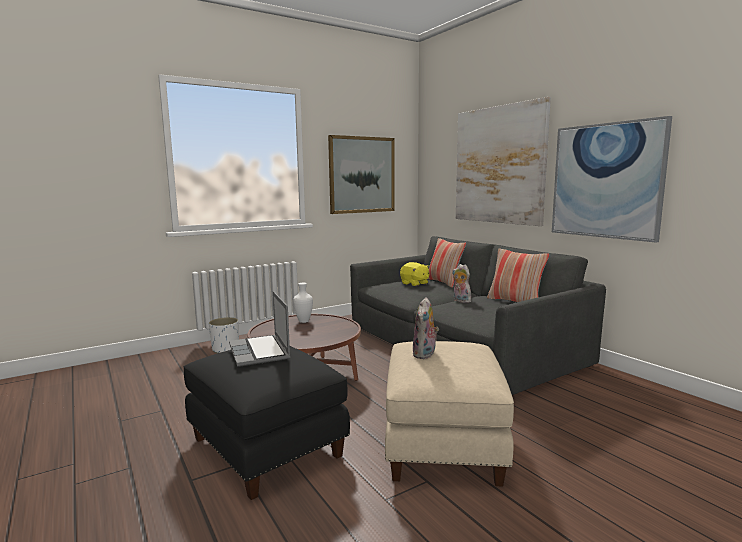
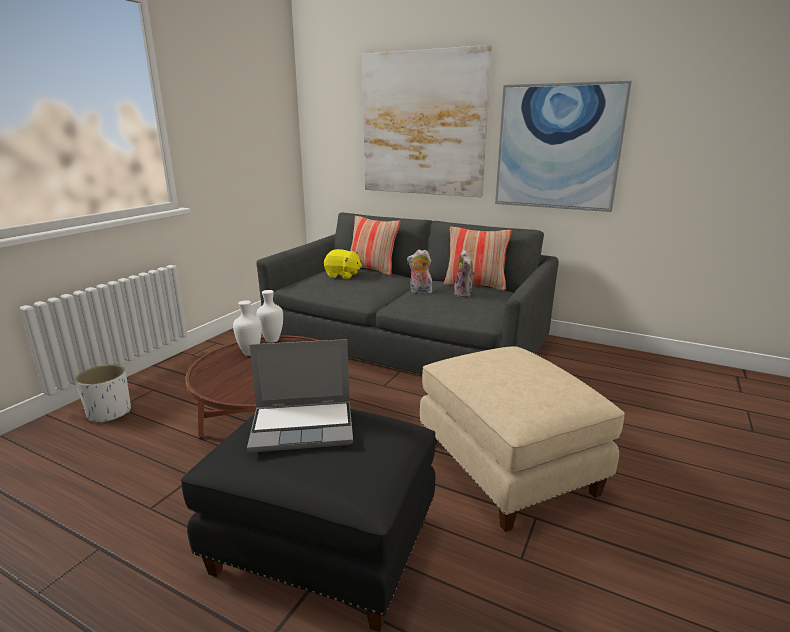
camera: 30 degrees left, 10 degrees up
(260, 352) = (304, 426): laptop -> laptop turned 45 degrees counterclockwise
(324, 317) = (271, 341): none -> white vase
(362, 175) = (240, 134): picture -> none
(425, 354) = (498, 377): plush toy -> plush toy (464, 294)

